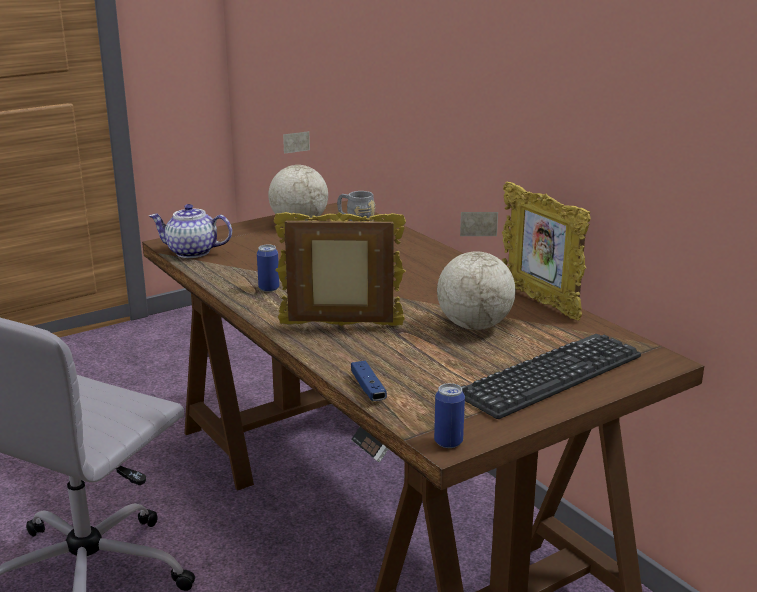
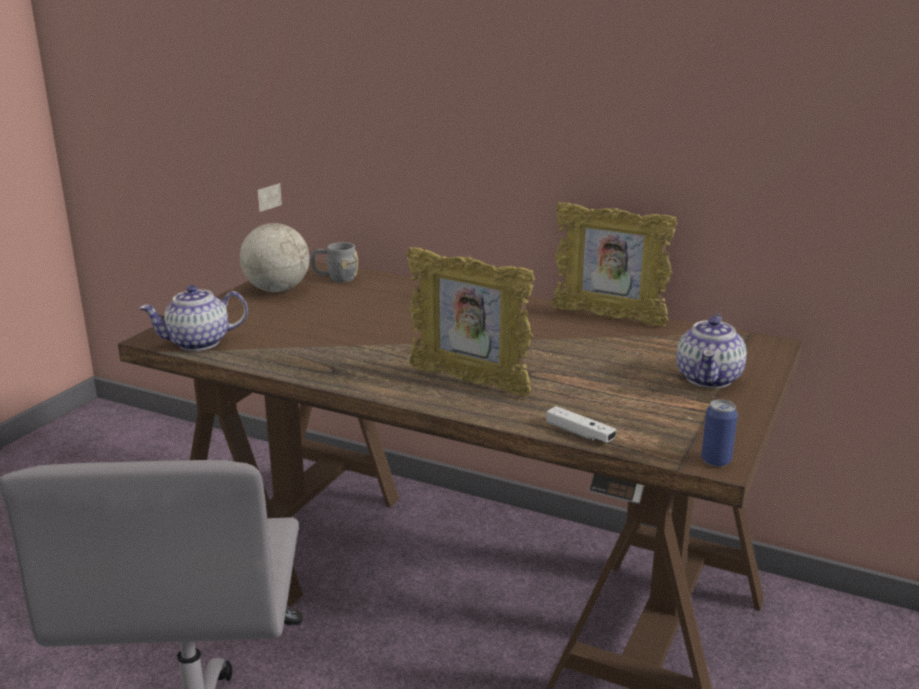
camera: 30 degrees left, 0 degrees up
(269, 288) = (341, 361): can -> none
(341, 327) = (469, 382): picture frame -> picture frame turned 120 degrees counterclockwise
(368, 388) = (579, 433): blue game controller -> white game controller
(473, 326) = (585, 351): globe -> none
(550, 376) = (709, 379): keyboard -> teapot

